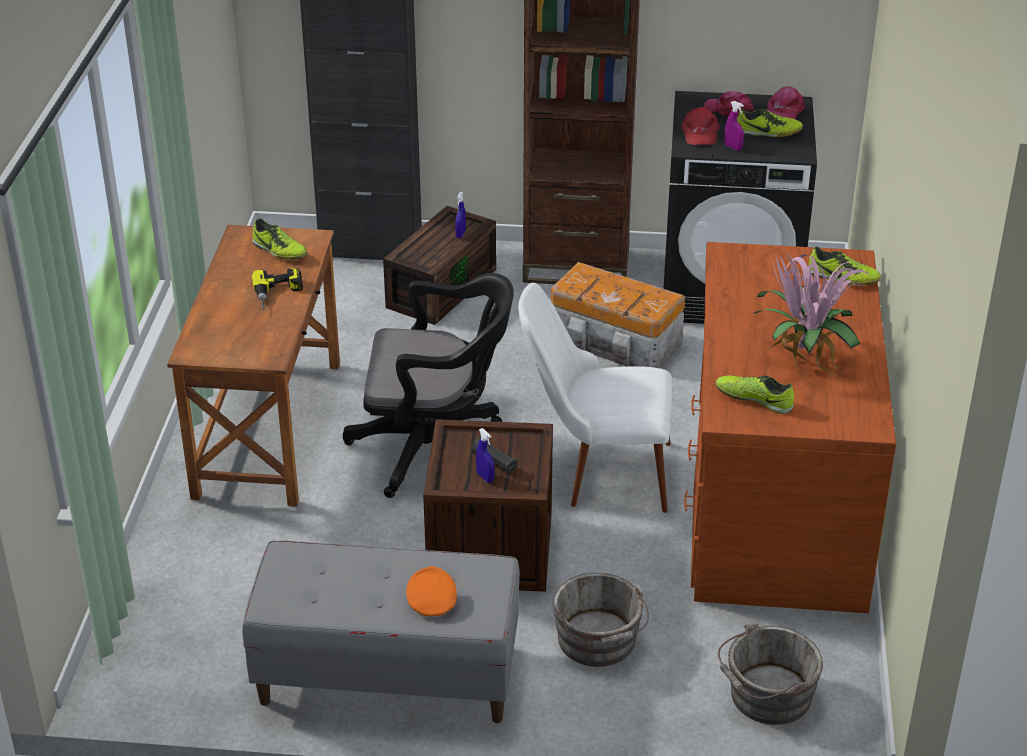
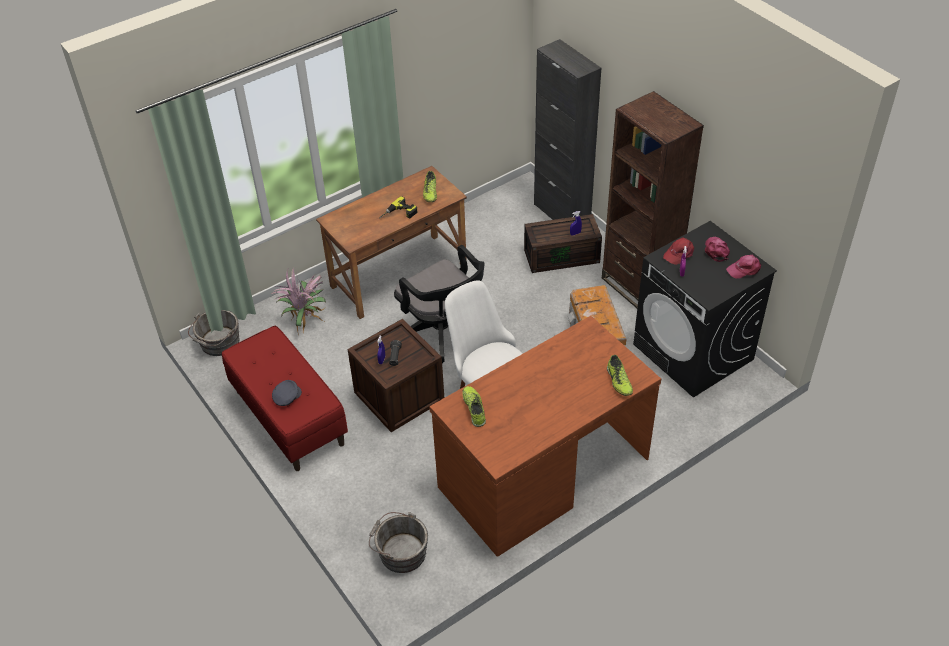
camera: 50 degrees right, 10 degrees up
(387, 676) = (288, 417): grey bench -> red bench
(431, 601) = (286, 396): orange cap -> grey cap
(598, 642) = (376, 471): grey bucket -> grey bucket (218, 343)
(768, 133) = (714, 276): shoe -> none
(803, 357) = (529, 406): potted plant -> potted plant (305, 320)

